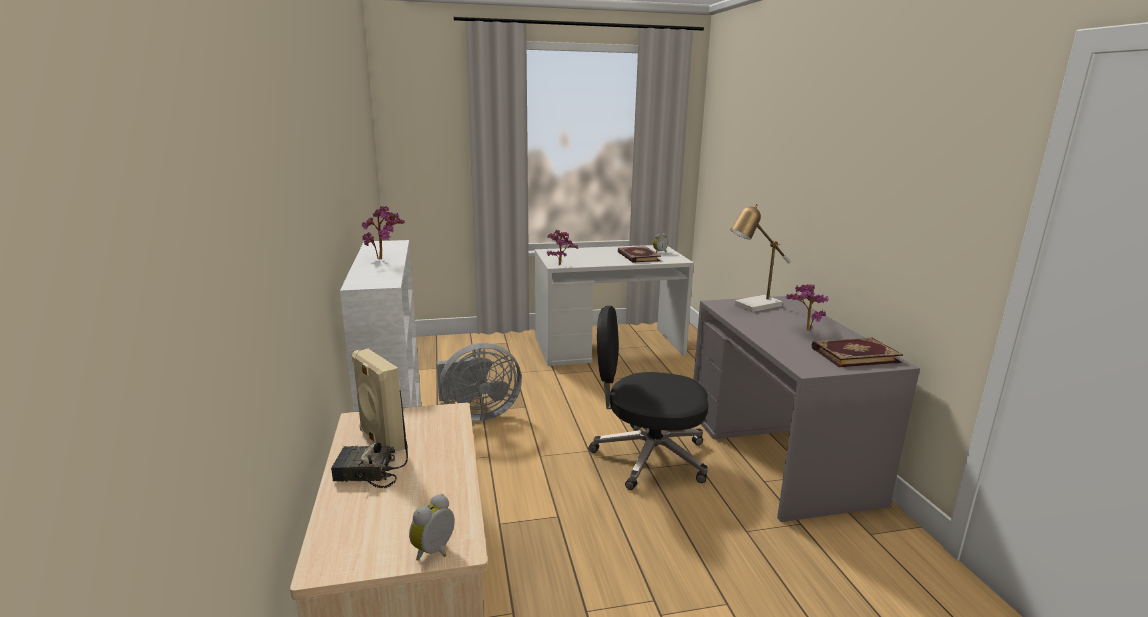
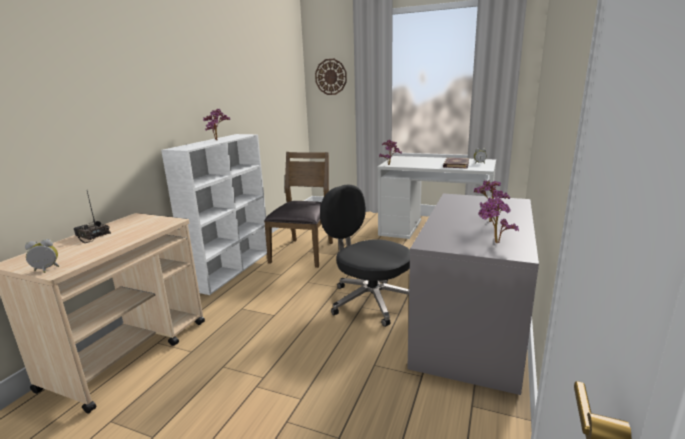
camera: 35 degrees right, 0 degrees up
(380, 440) = (123, 225): beige speaker -> none
(423, 133) = (331, 77): none -> wall clock
(477, 414) = (303, 252): grey fan -> brown chair
(753, 306) = (478, 201): table lamp -> none
(854, 354) = (493, 243): book -> potted plant

